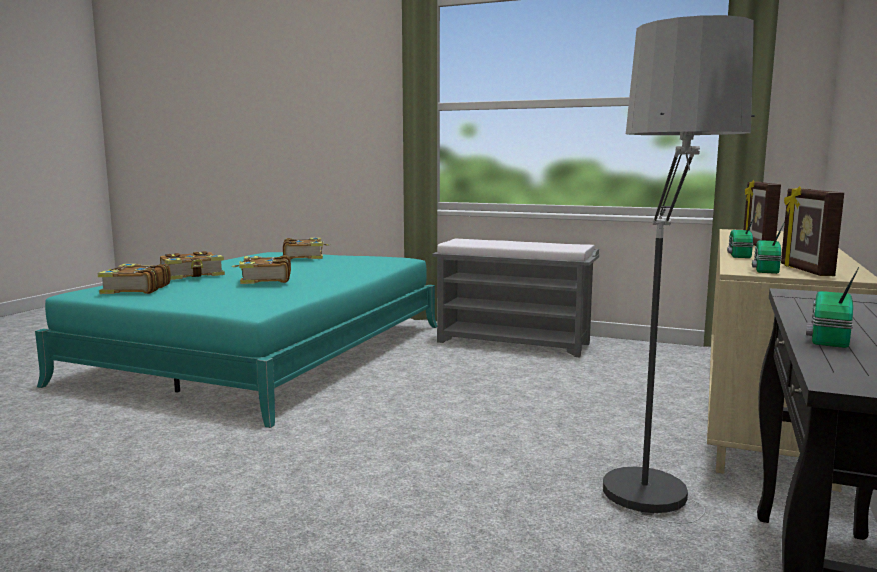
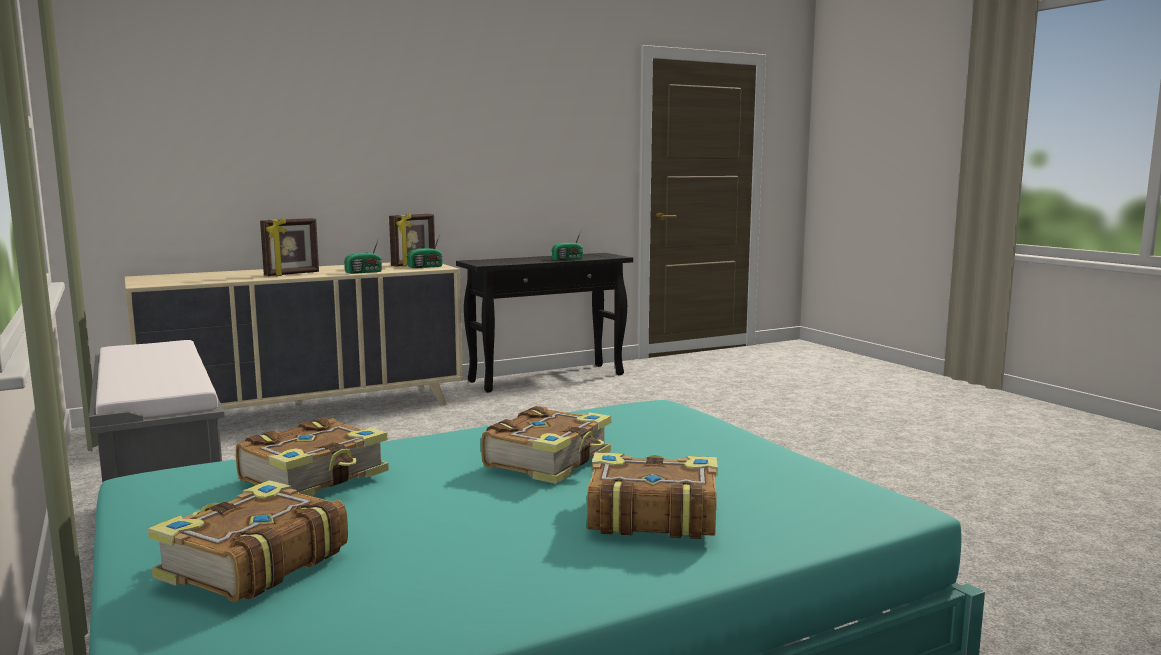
camera: 140 degrees left, 0 degrees up
(135, 289) = (787, 491): book -> book (316, 478)
(653, 531) = (543, 400): floor lamp -> none

